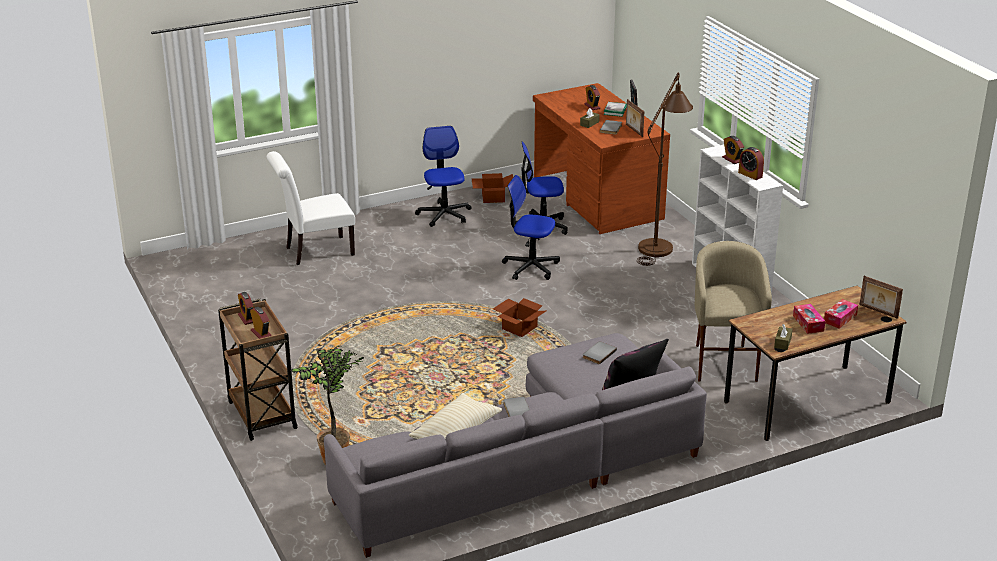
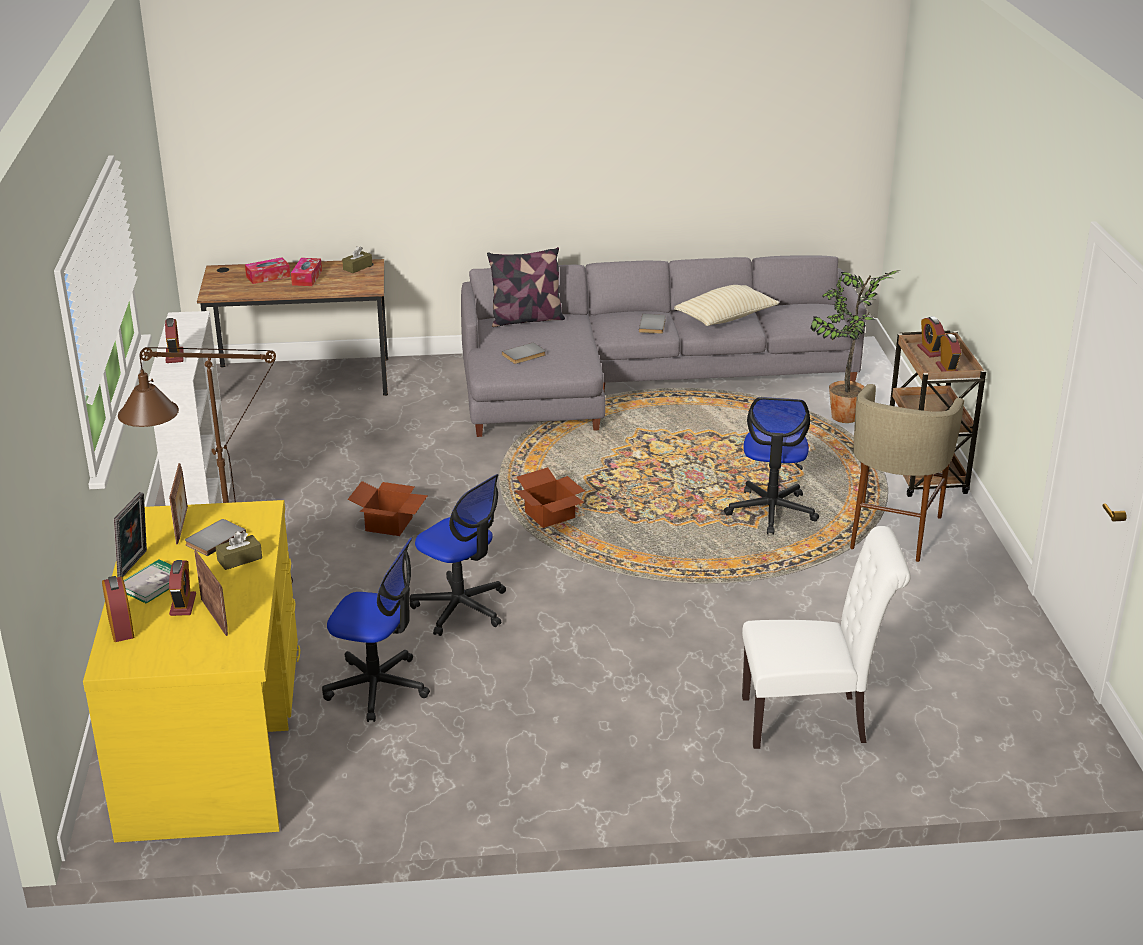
camera: 160 degrees left, 0 degrees up
(444, 215) = (533, 760): office chair -> office chair (771, 511)
(492, 197) = (409, 788): cardboard box -> cardboard box (390, 524)
(596, 198) = (214, 737): brown desk -> yellow desk
(723, 363) = (340, 430): beige stool -> beige stool (892, 532)
(750, 174) = (186, 331): alarm clock -> alarm clock (121, 627)
(878, 311) = (220, 275): picture frame -> picture frame (215, 616)

